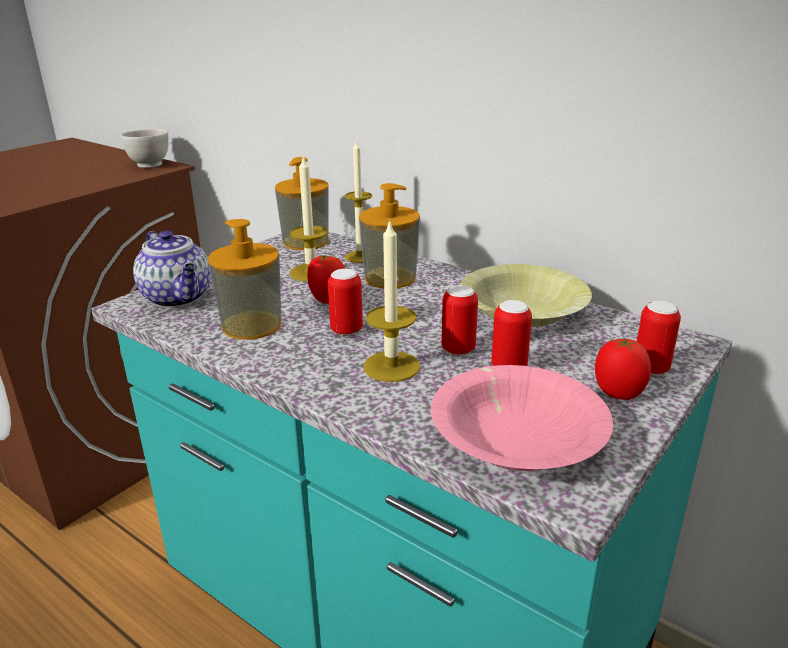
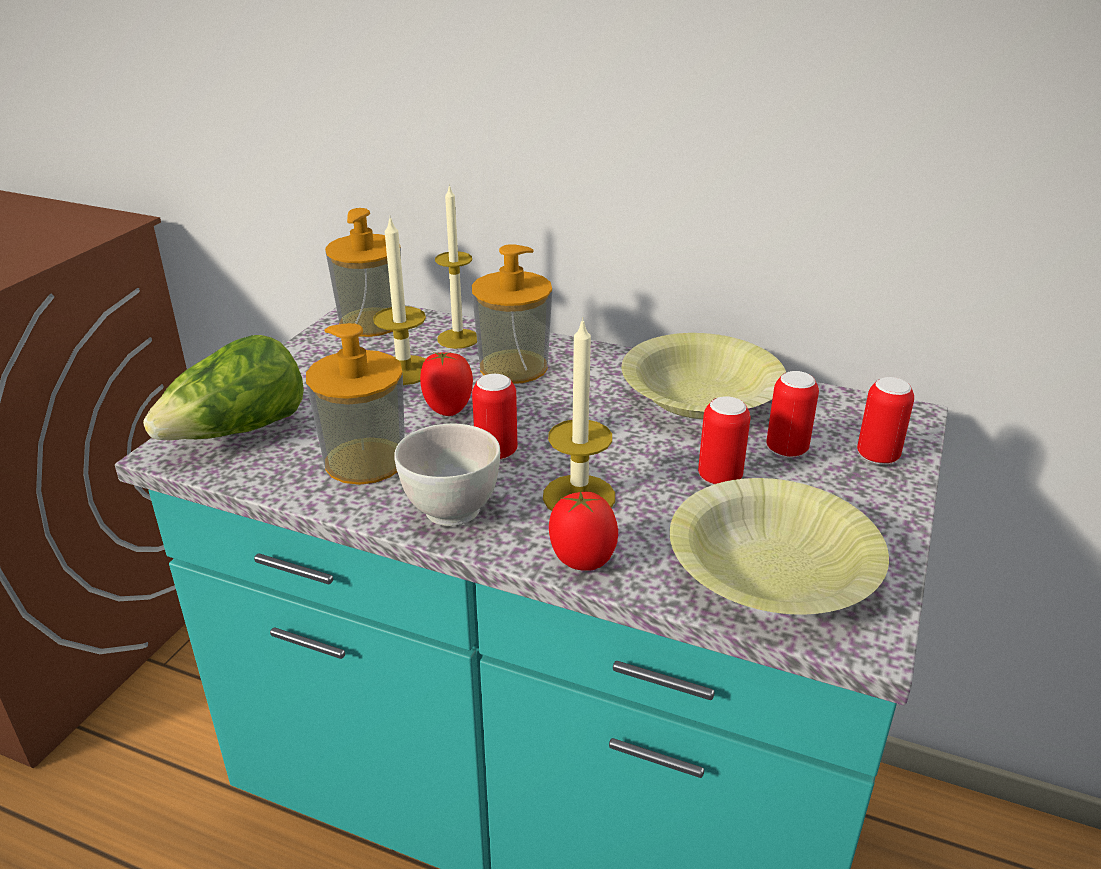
camera: 15 degrees left, 5 degrees up
(150, 165) = (89, 221): white bowl -> white bowl (451, 510)
(178, 298) = (238, 432): teapot -> lettuce
(458, 350) = (648, 461): can -> can (786, 450)
(518, 438) = (772, 571): pink bowl -> yellow bowl
(617, 393) = (855, 493): tomato -> tomato (581, 560)

